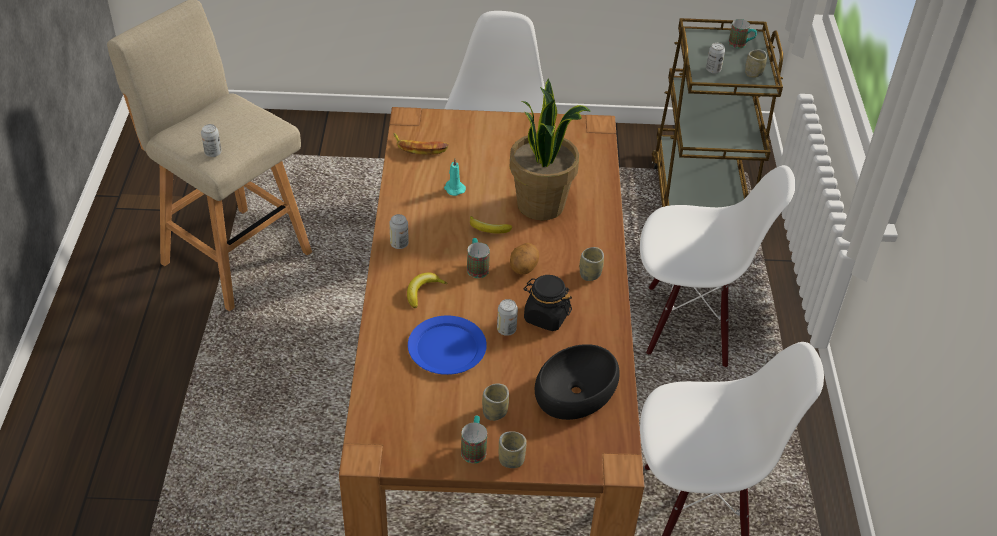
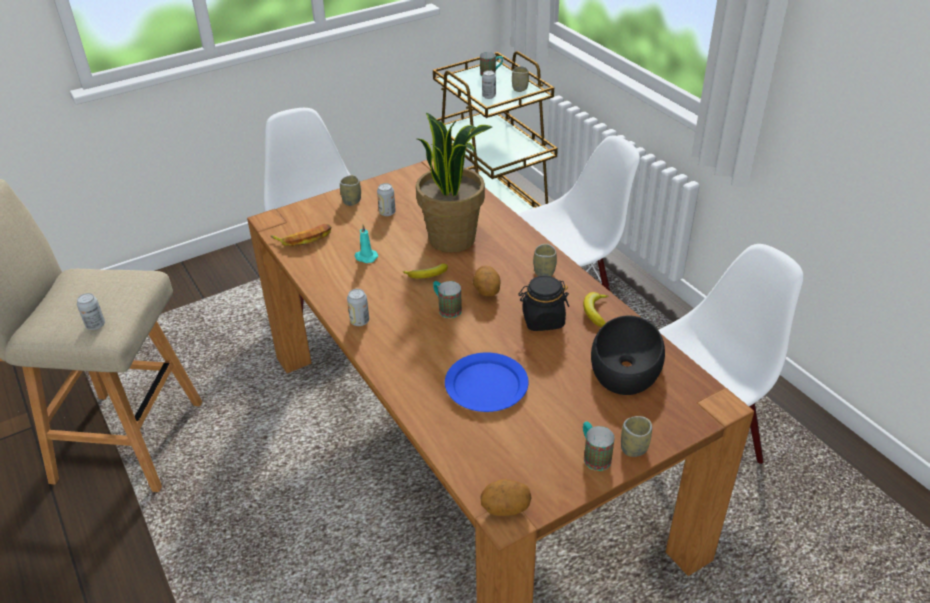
camera: 30 degrees left, 5 degrees down
(370, 449) = (505, 508): none -> potato
(423, 292) = (419, 350): banana -> banana (595, 312)
(495, 412) = (580, 417): cup -> cup (351, 201)
(506, 330) = (521, 345): can -> can (387, 212)

